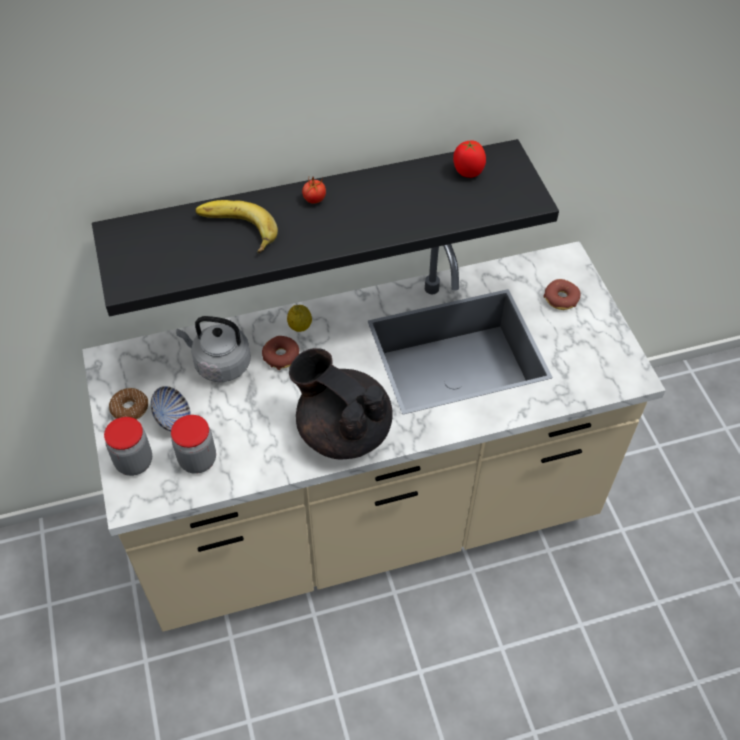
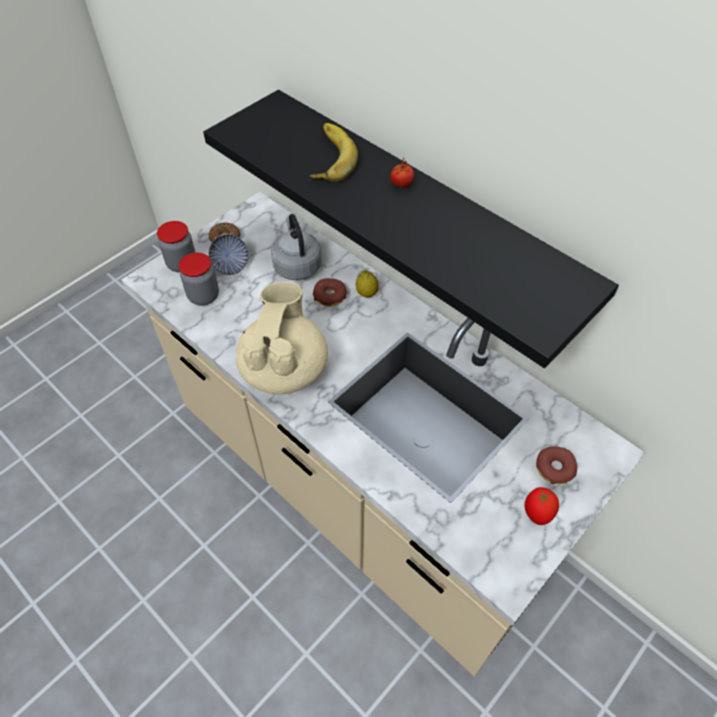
camera: 60 degrees right, 0 degrees up
(343, 430) = (284, 369): black teapot -> beige teapot
(467, 172) = (531, 266): tomato -> tomato (537, 513)

